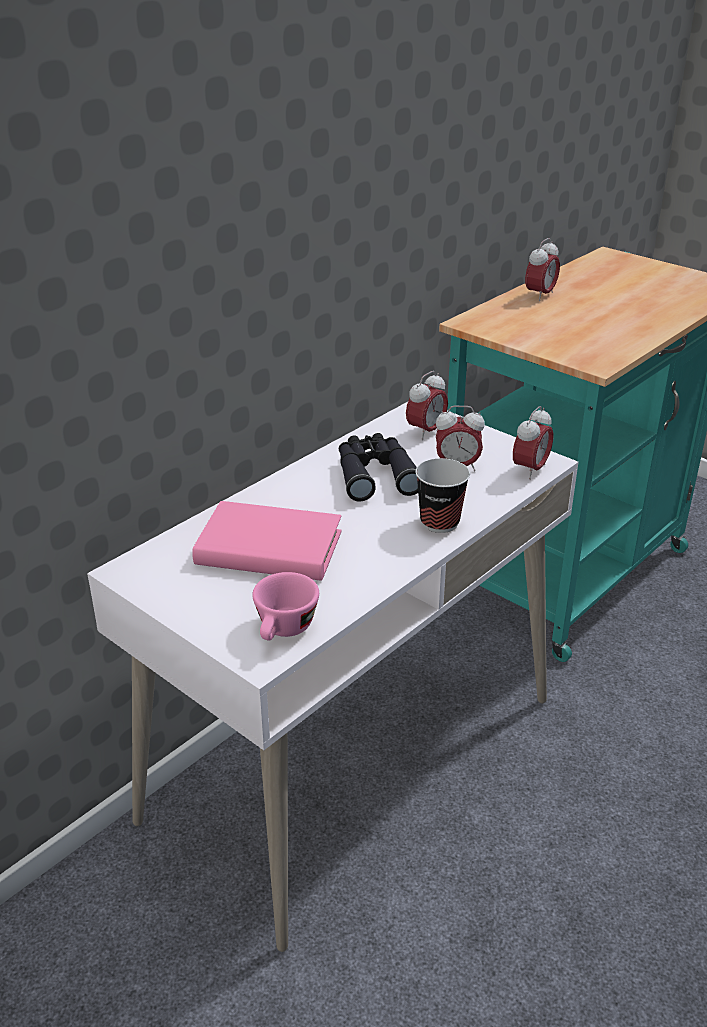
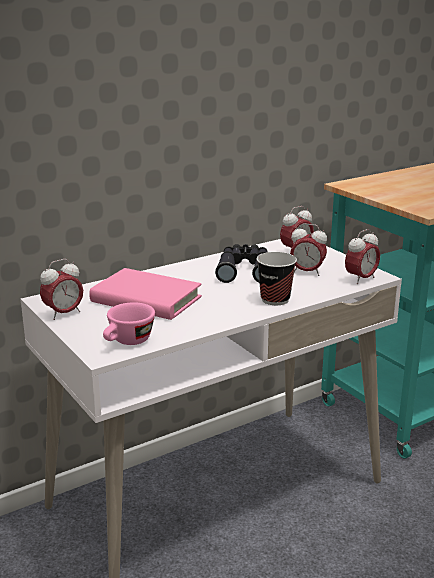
camera: 15 degrees right, 10 degrees down
(540, 295) = (409, 175): alarm clock -> alarm clock (63, 314)

